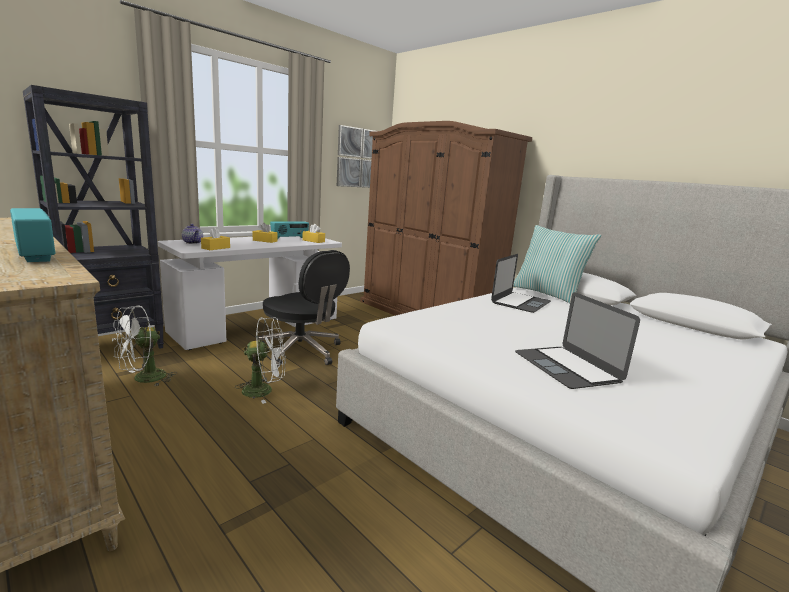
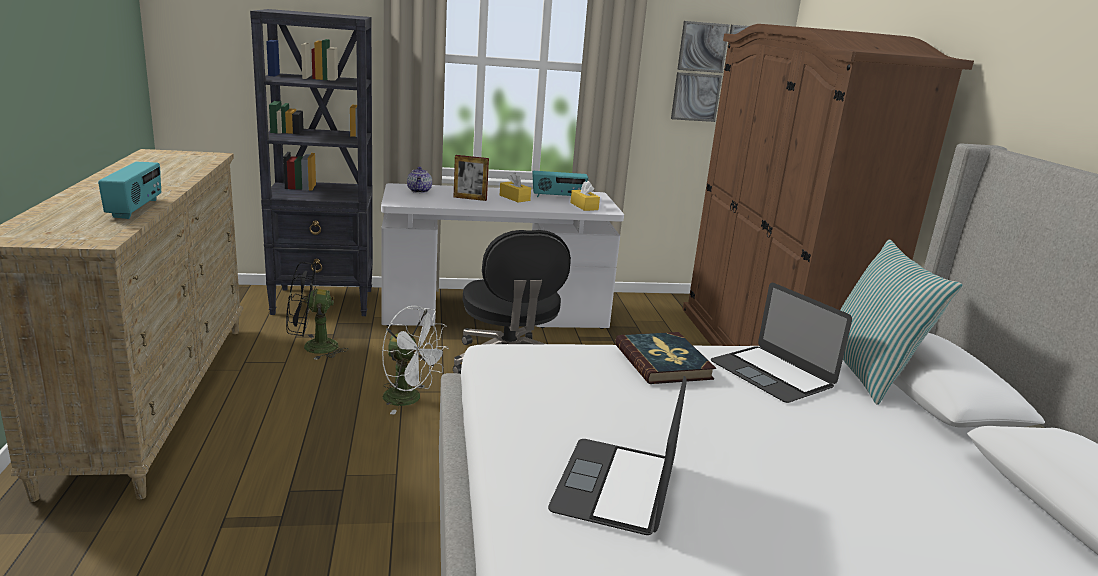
camera: 35 degrees right, 5 degrees up
(143, 379) = (312, 348): white fan -> black fan
(216, 248) = (431, 203): yellow tissue box -> none
(237, 243) = (470, 198): none -> picture frame
(475, 307) = (663, 362): none -> book
(521, 302) = (772, 374): laptop -> laptop turned 75 degrees clockwise

